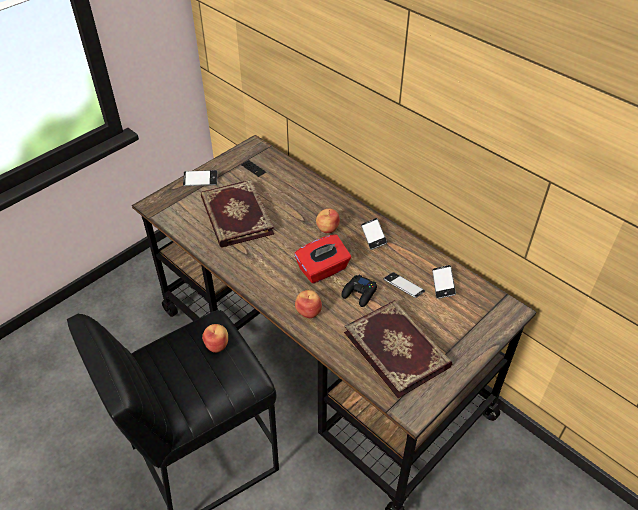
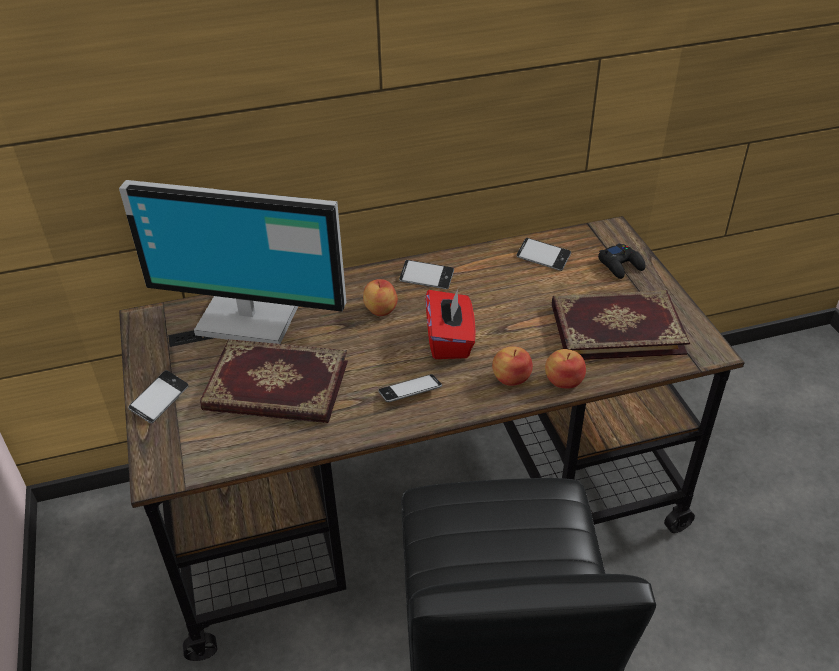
camera: 60 degrees left, 5 degrees down
(217, 345) = (481, 507): apple -> apple (563, 381)
(283, 180) = (249, 316): none -> monitor
(359, 293) = (512, 325): black game controller -> black game controller (621, 265)
(403, 287) = (527, 287): phone -> phone (410, 392)

